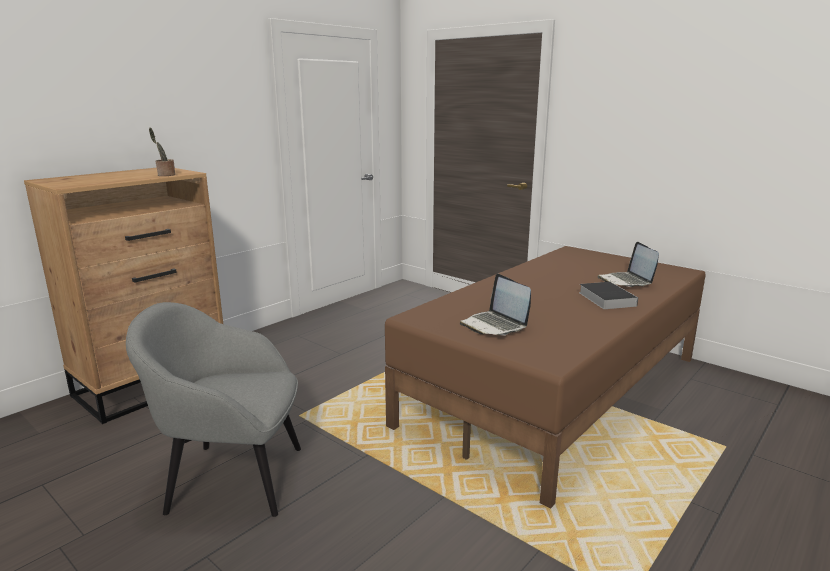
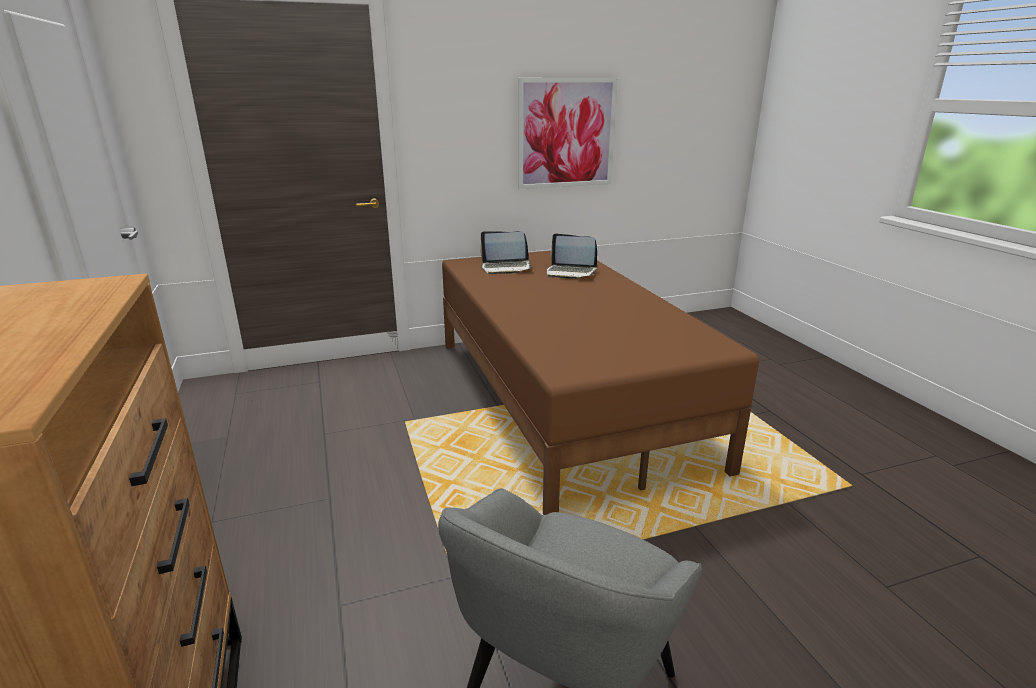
camera: 60 degrees left, 5 degrees up
(165, 175) = (91, 301): potted plant -> none
(494, 325) = (624, 344): laptop -> laptop (506, 268)
(605, 298) = (602, 290): book -> none
(712, 146) = (566, 133): none -> picture

